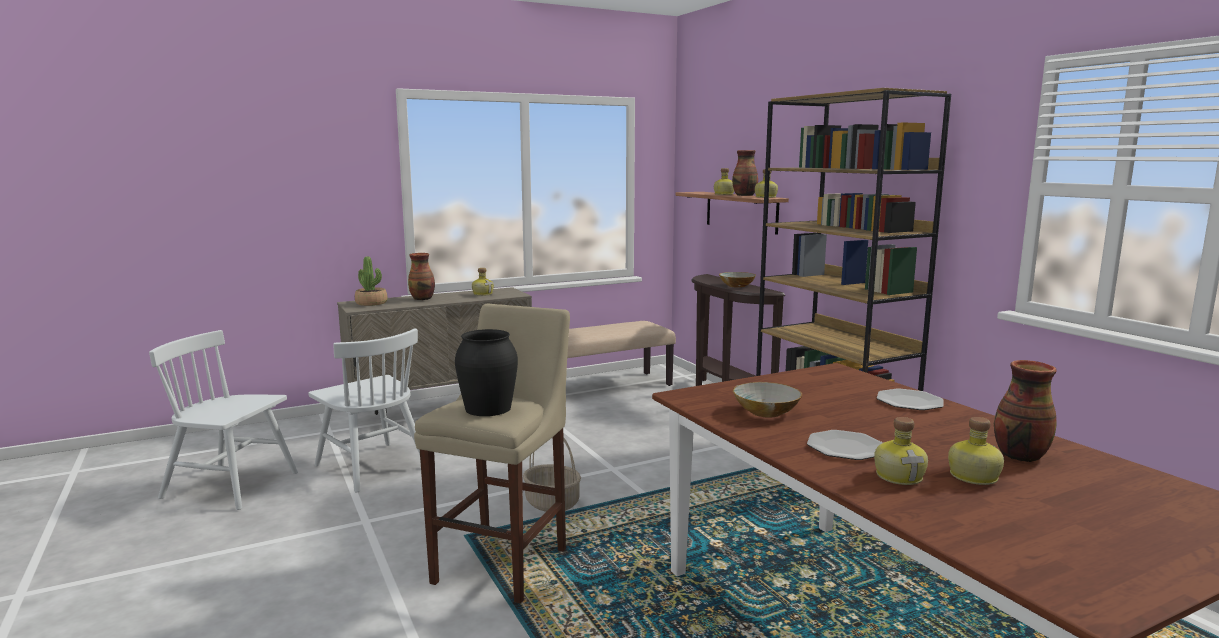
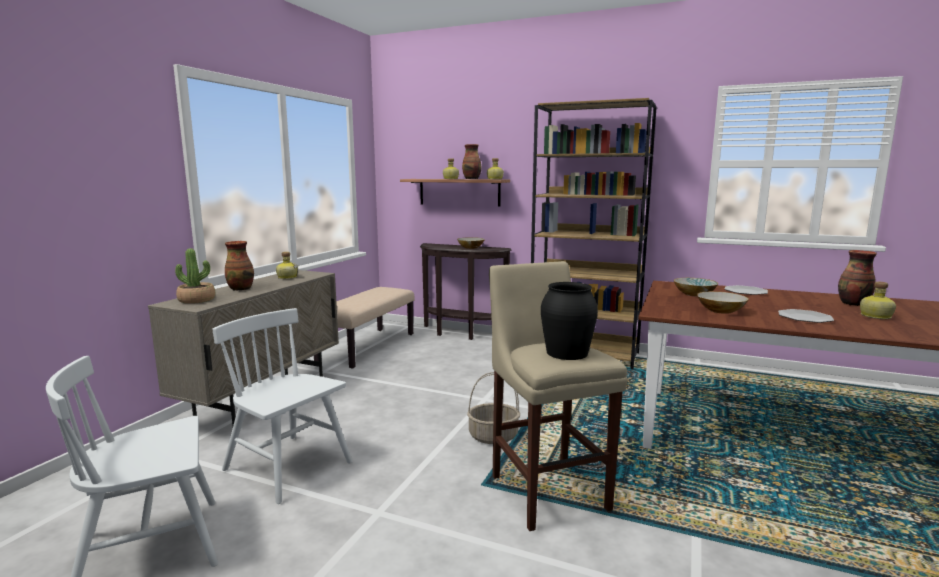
camera: 40 degrees left, 0 degrees up
(372, 466) = (288, 467): white chair -> white chair turned 150 degrees counterclockwise
(817, 388) = (695, 294): none -> bowl
(899, 476) = (862, 324): bottle -> none

